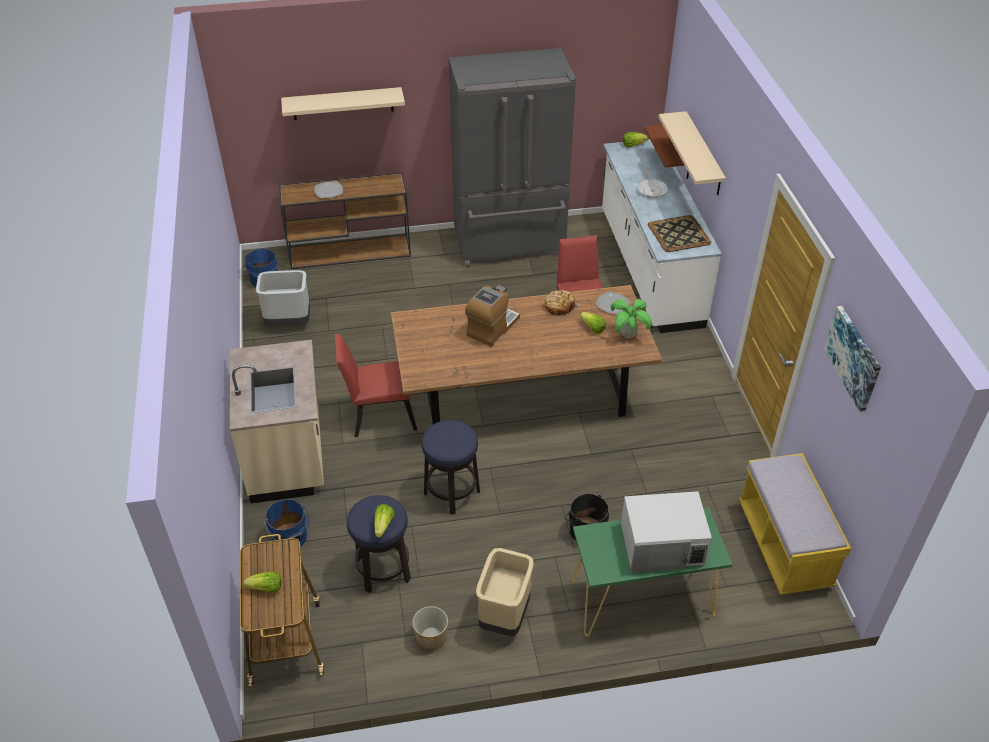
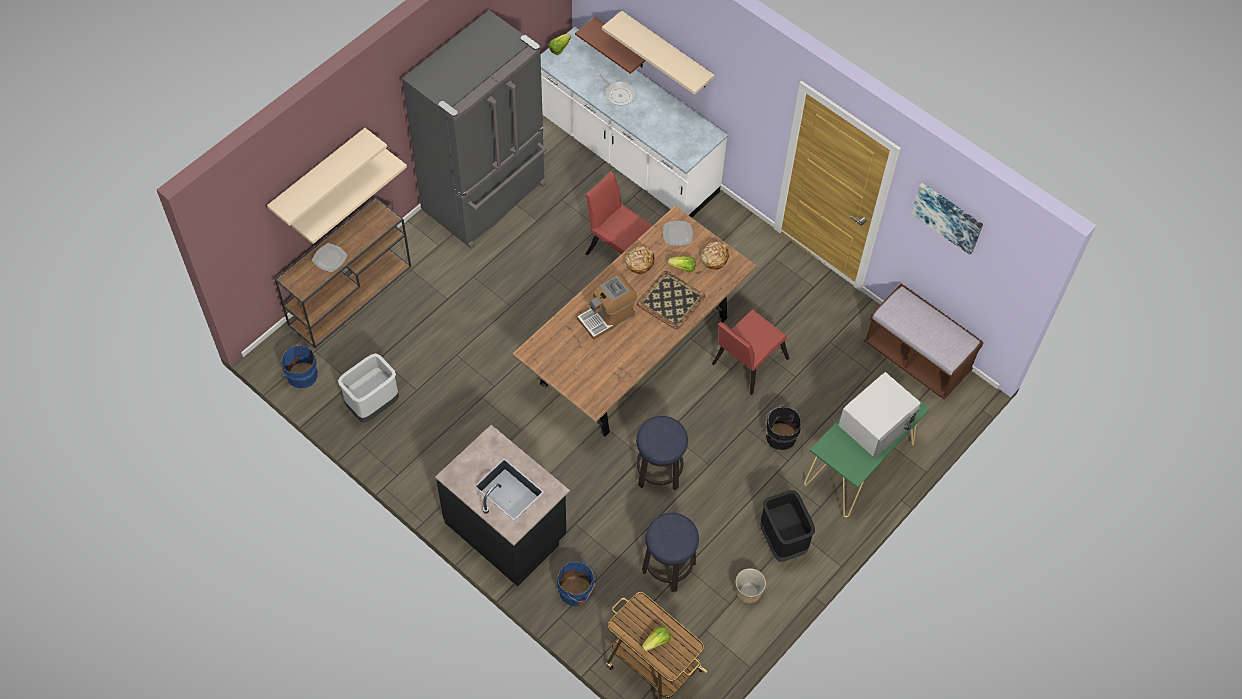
camera: 40 degrees left, 15 degrees up
(288, 458) = (506, 529): beige counter -> black counter
(365, 144) = (340, 193): none -> beige shelf
(378, 414) = (538, 442): red chair -> red chair (746, 363)
(383, 525) = (685, 538): lettuce -> none
(492, 327) = (607, 316): coffee machine -> coffee machine turned 120 degrees counterclockwise
(504, 616) = (781, 541): beige trash can -> black trash can
(628, 335) = (714, 258): potted plant -> bread
(679, 234) = (680, 133): tray -> tray (671, 300)
(784, 546) = (916, 358): yellow bench -> brown bench

